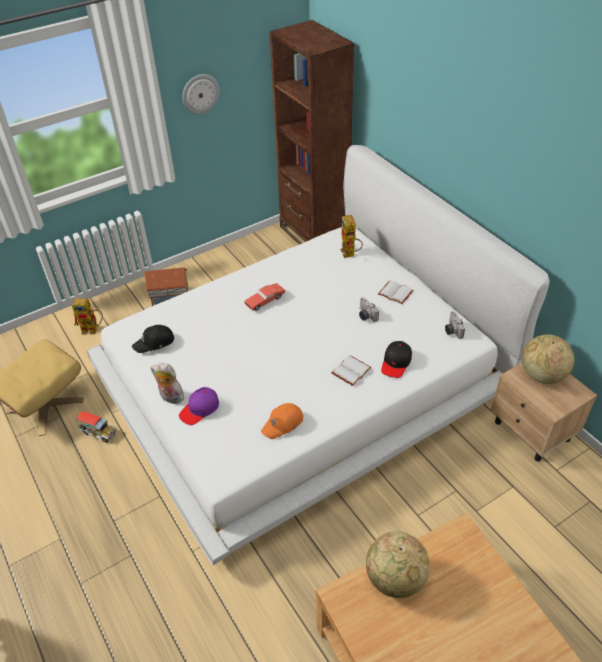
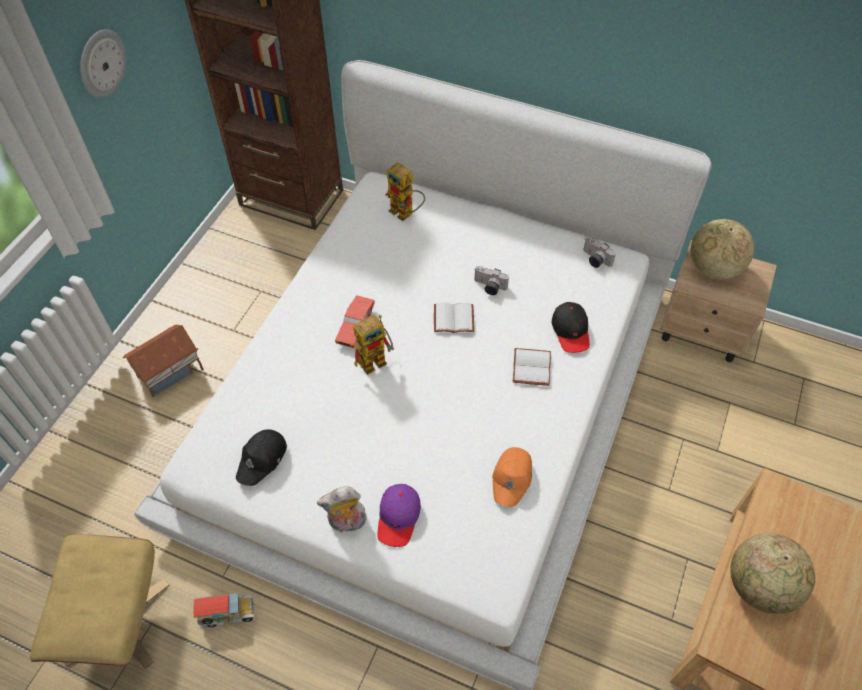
camera: 35 degrees left, 10 degrees up
(93, 329) = (94, 474): toy robot -> toy robot (376, 359)
(394, 293) = (498, 242): white book -> white book (453, 320)

